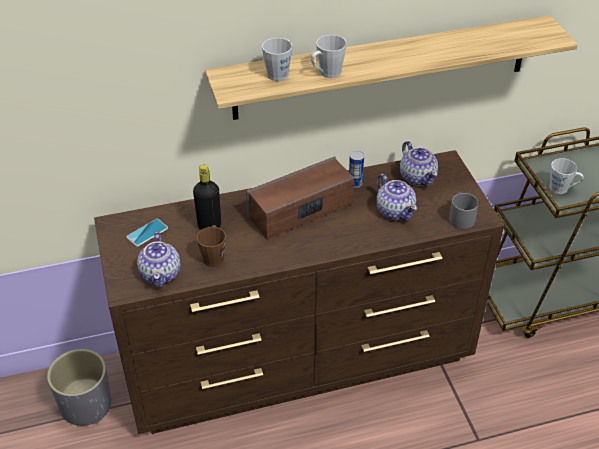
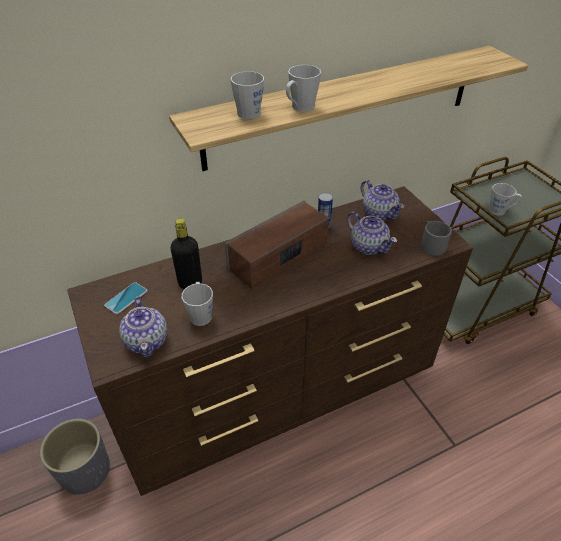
camera: 10 degrees left, 0 degrees up
(214, 256) = (200, 314): brown mug -> grey mug

